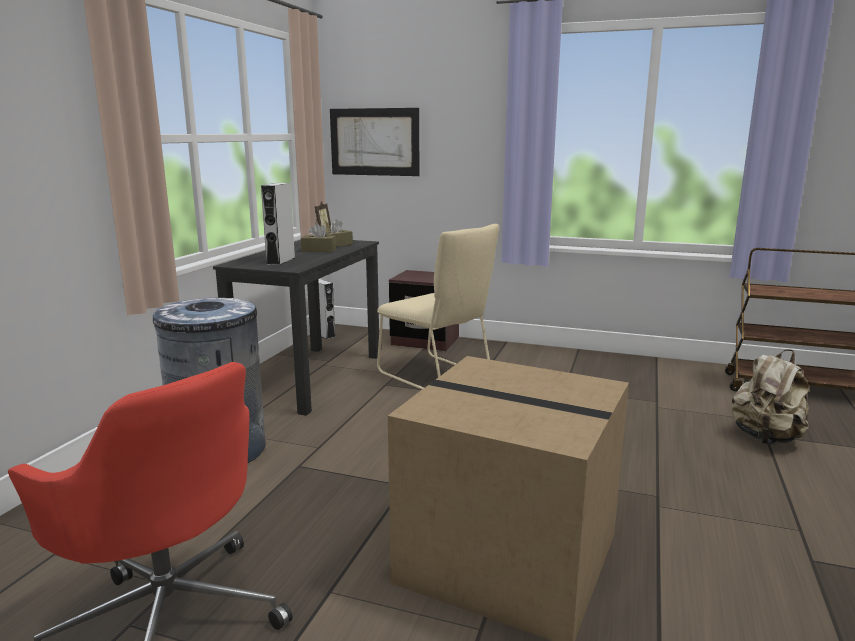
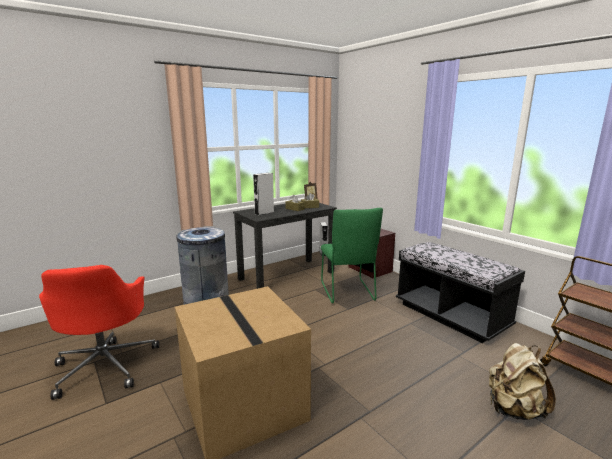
camera: 35 degrees right, 0 degrees up
(374, 142) = (360, 148): picture -> none
(437, 376) = (348, 292): beige chair -> green chair
(593, 369) = (450, 315): none -> black bench

